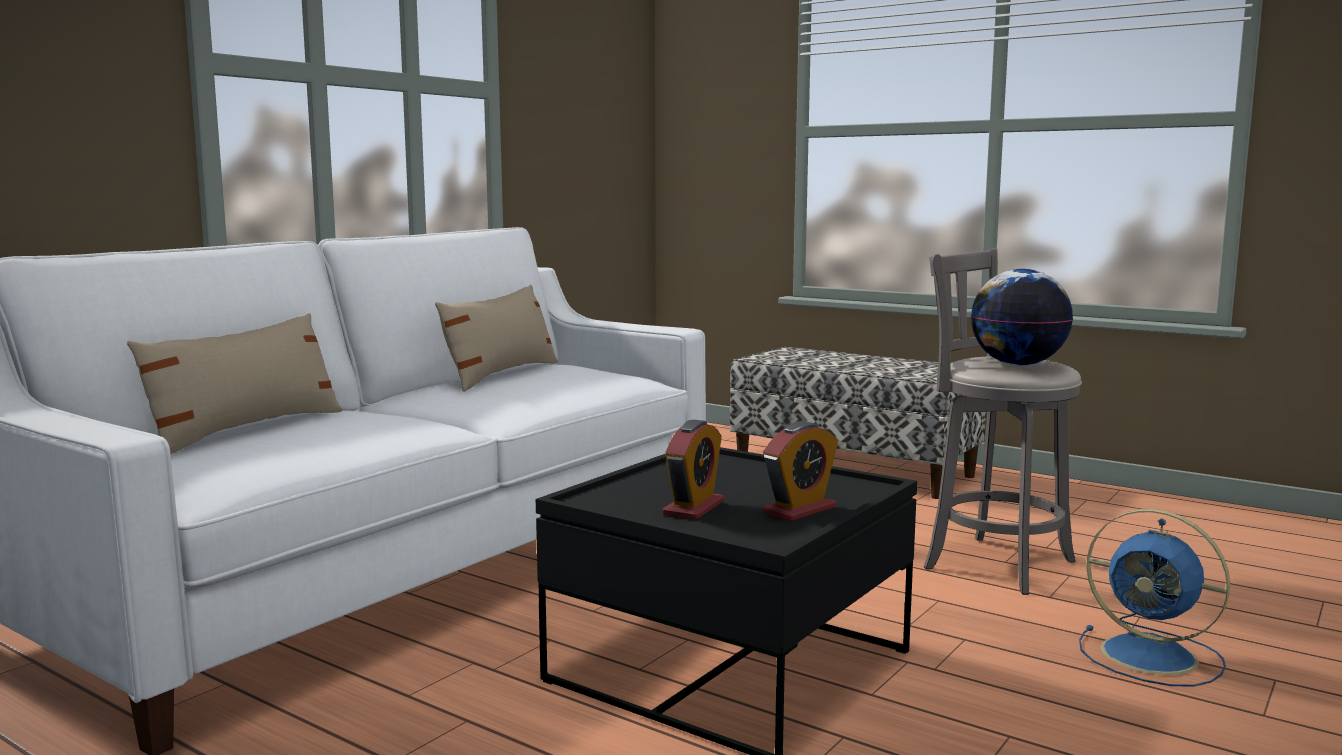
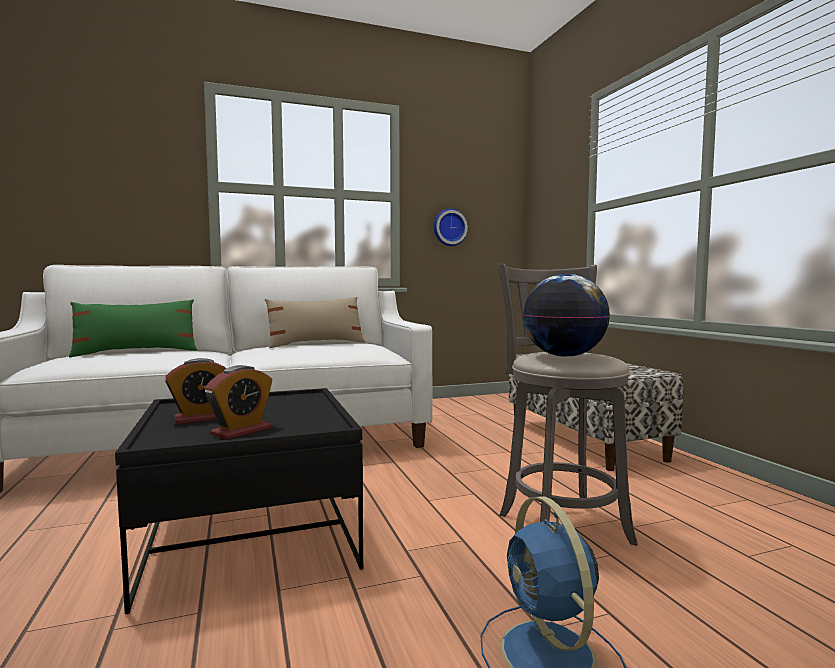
camera: 35 degrees right, 5 degrees down
(246, 430) = (136, 352): beige pillow -> green pillow
(564, 146) = (449, 227): none -> wall clock
(799, 510) = (241, 431): alarm clock -> alarm clock turned 45 degrees counterclockwise

